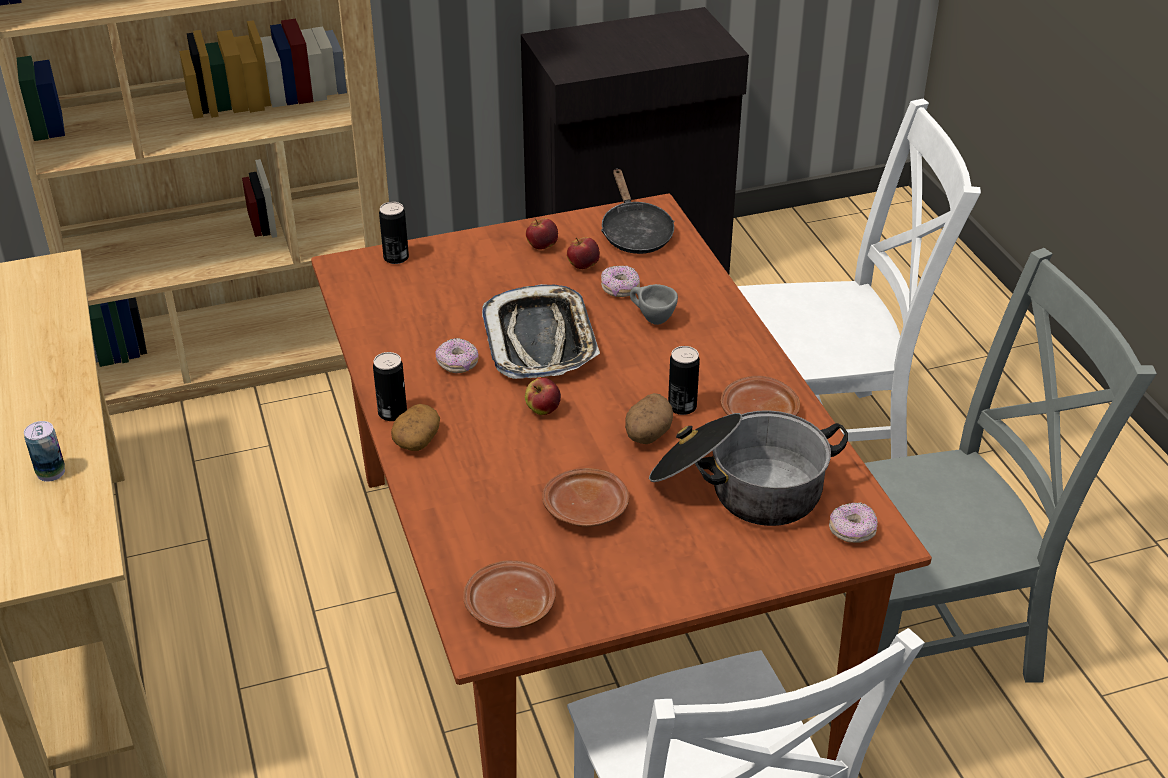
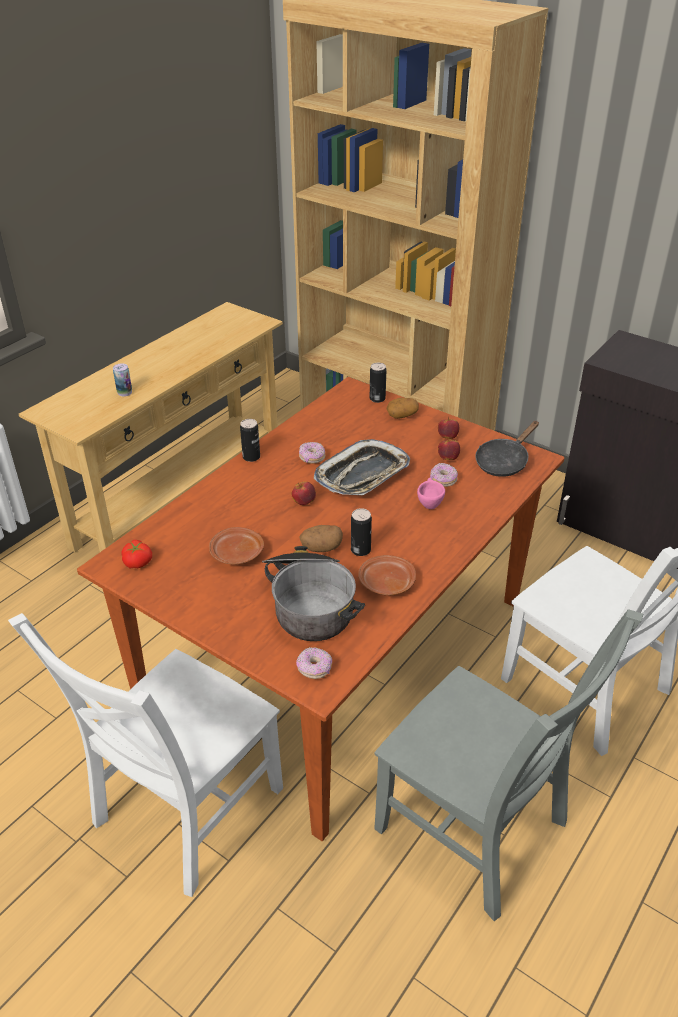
camera: 55 degrees right, 0 degrees up
(416, 439) = (238, 473): potato -> potato (402, 415)
(509, 607) = (138, 562): brown plate -> tomato
(651, 319) = (429, 503): grey cup -> pink cup

